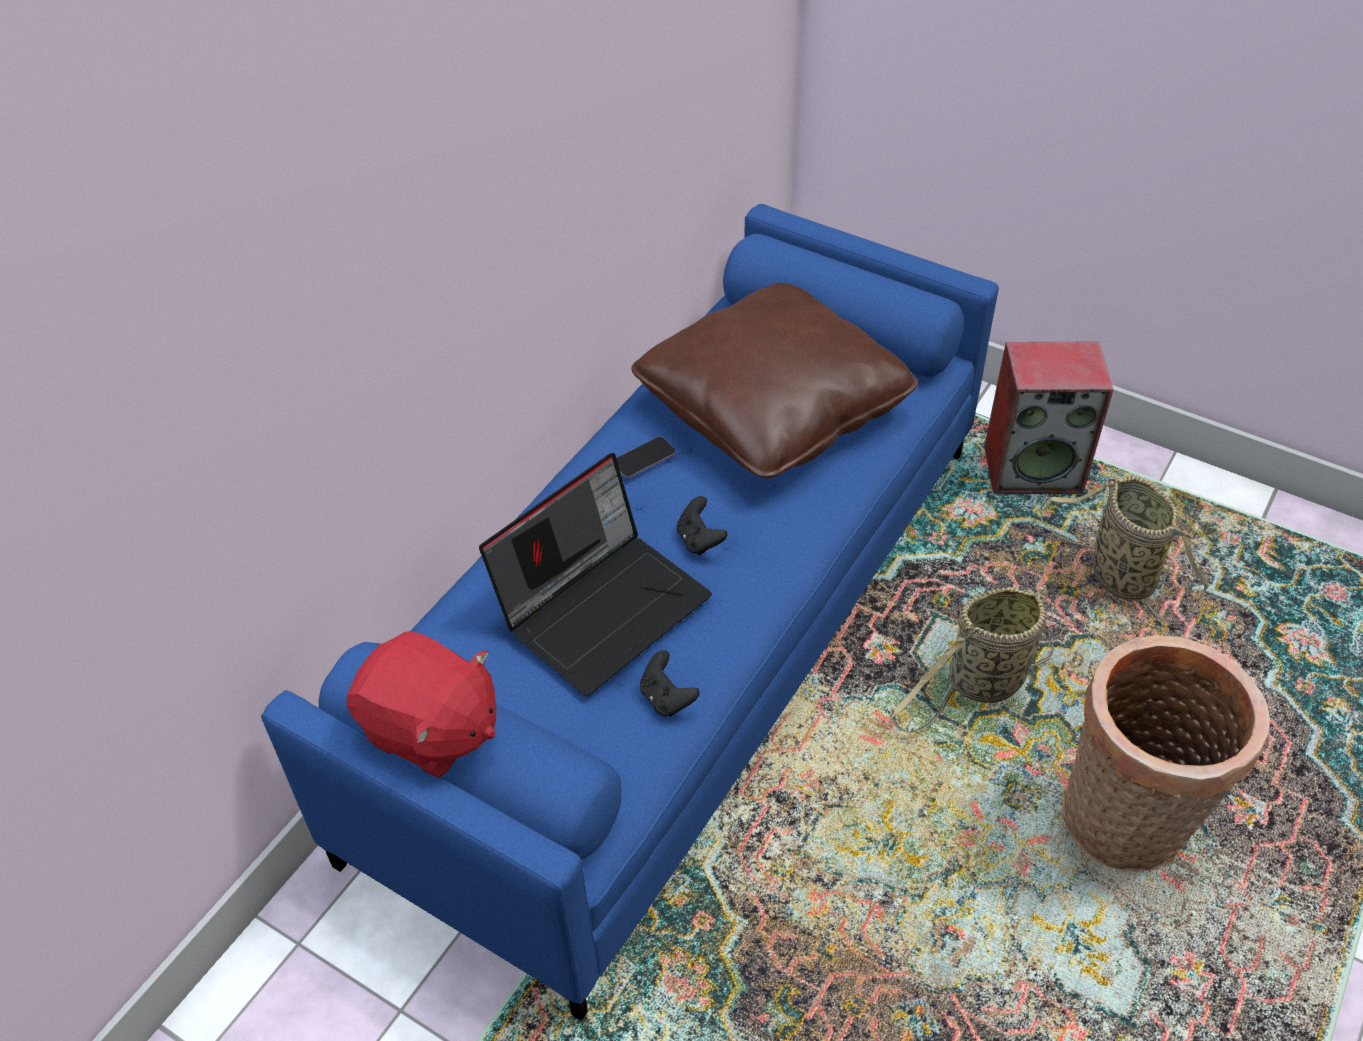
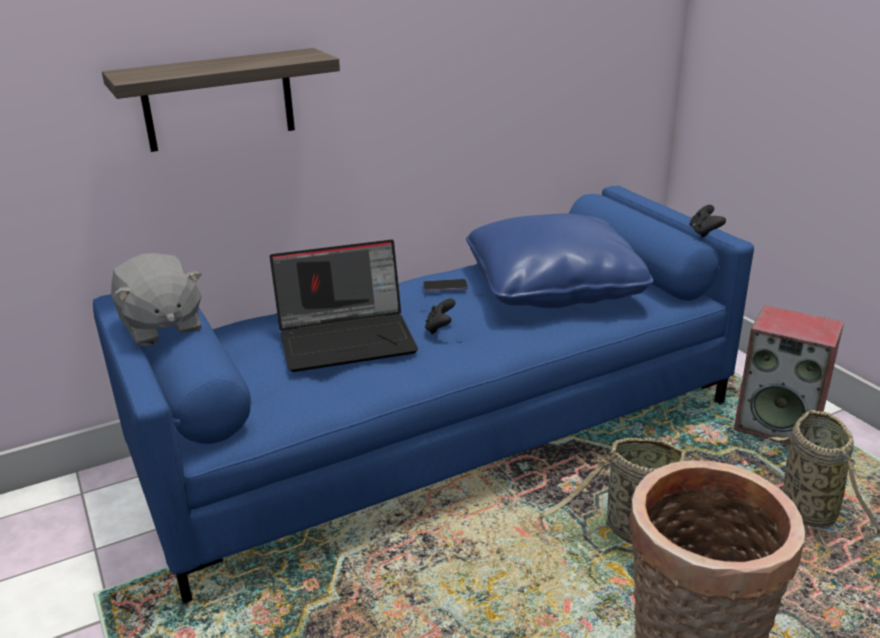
camera: 30 degrees right, 20 degrees down
(348, 365) = (219, 100): none -> shelf
(431, 730) = (161, 327): red plush toy -> grey plush toy
(666, 698) = (338, 390): black game controller -> black game controller (704, 233)
(773, 409) = (553, 288): brown pillow -> blue pillow

